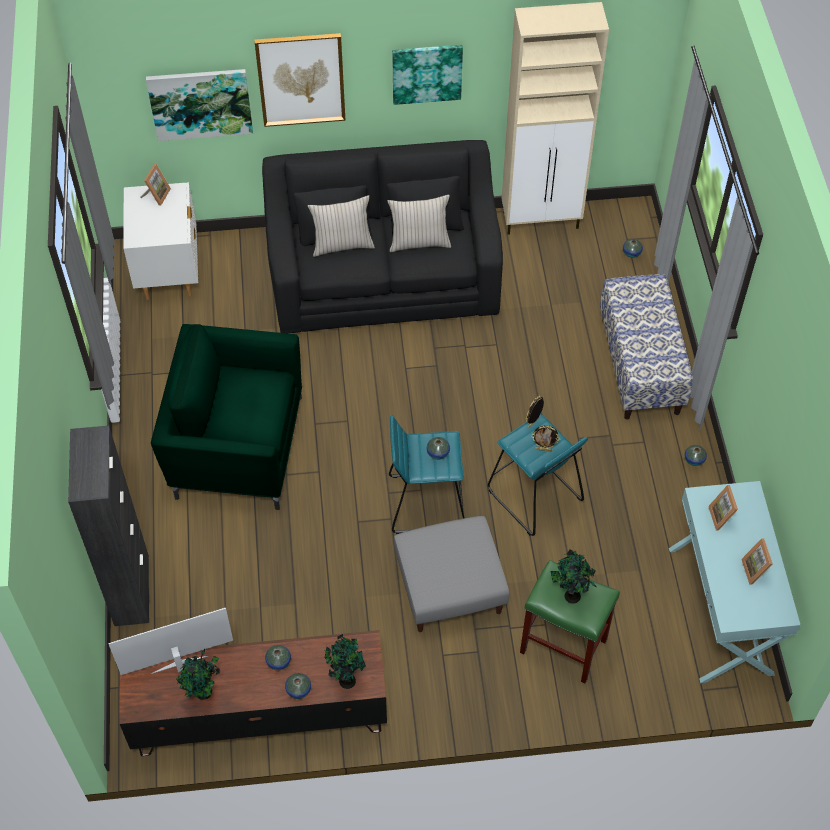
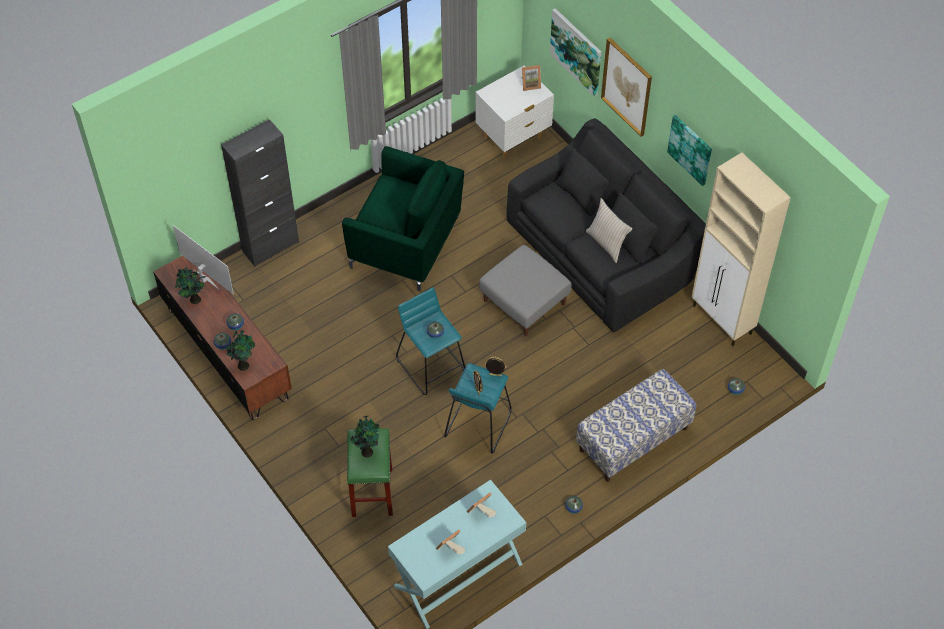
camera: 60 degrees right, 0 degrees up
(236, 445) = (406, 243): green armchair -> green armchair turned 135 degrees clockwise
(342, 245) = (571, 202): beige pillow -> none
(449, 589) = (374, 409): grey ottoman -> grey ottoman (523, 302)

